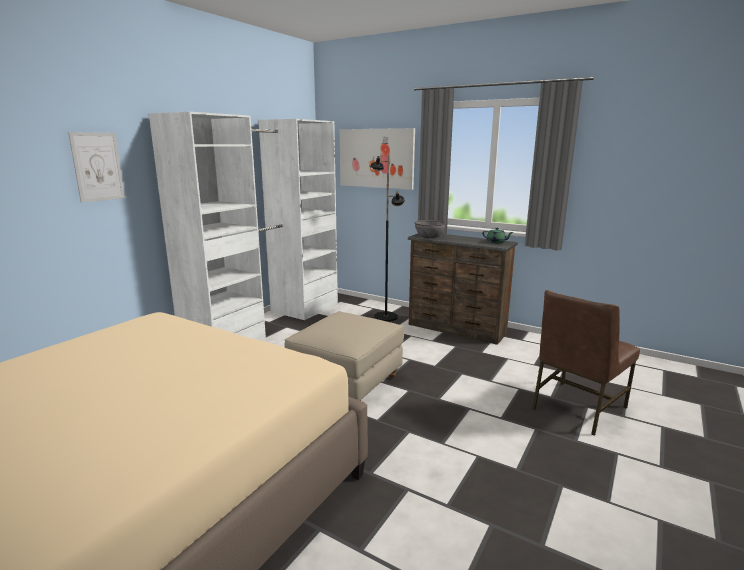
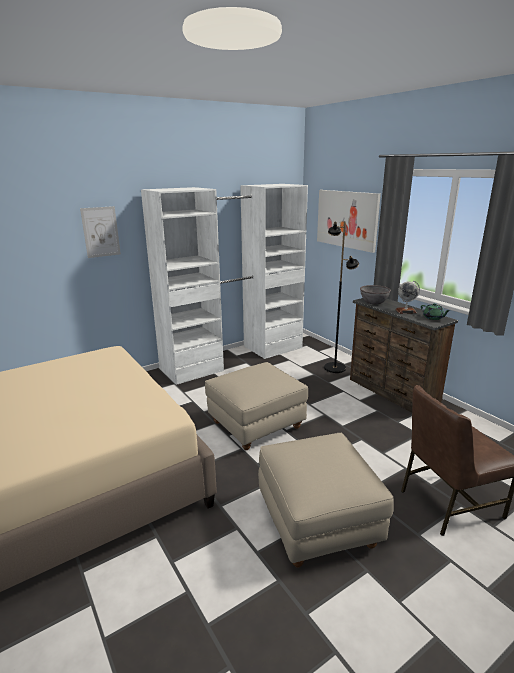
camera: 25 degrees right, 5 degrees up
(467, 240) = (405, 311): none -> globe
(484, 458) = (318, 523): none -> beige ottoman

